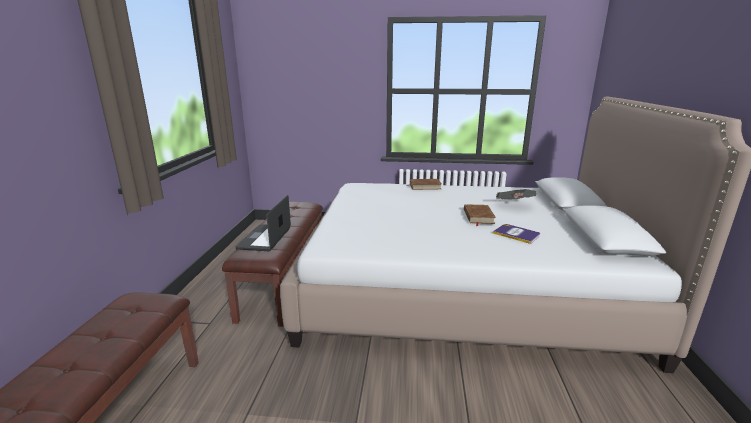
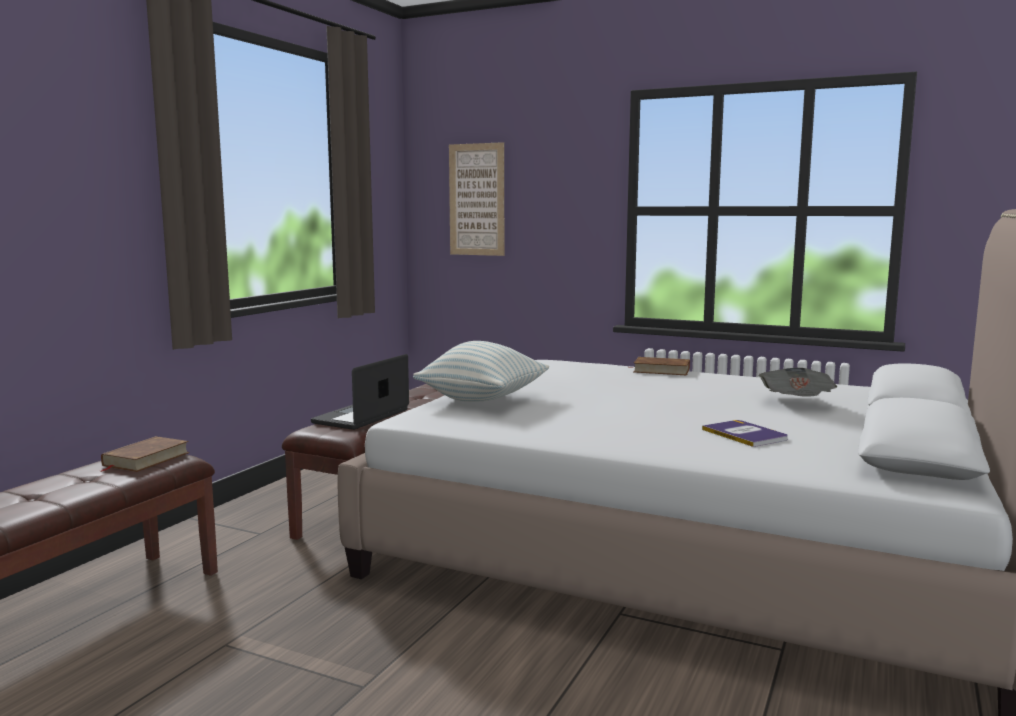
camera: 20 degrees right, 10 degrees down
(290, 83) = (477, 200): none -> picture
(352, 223) = (483, 399): none -> pillow
(478, 217) = (704, 410): brown book -> brown book (146, 459)

